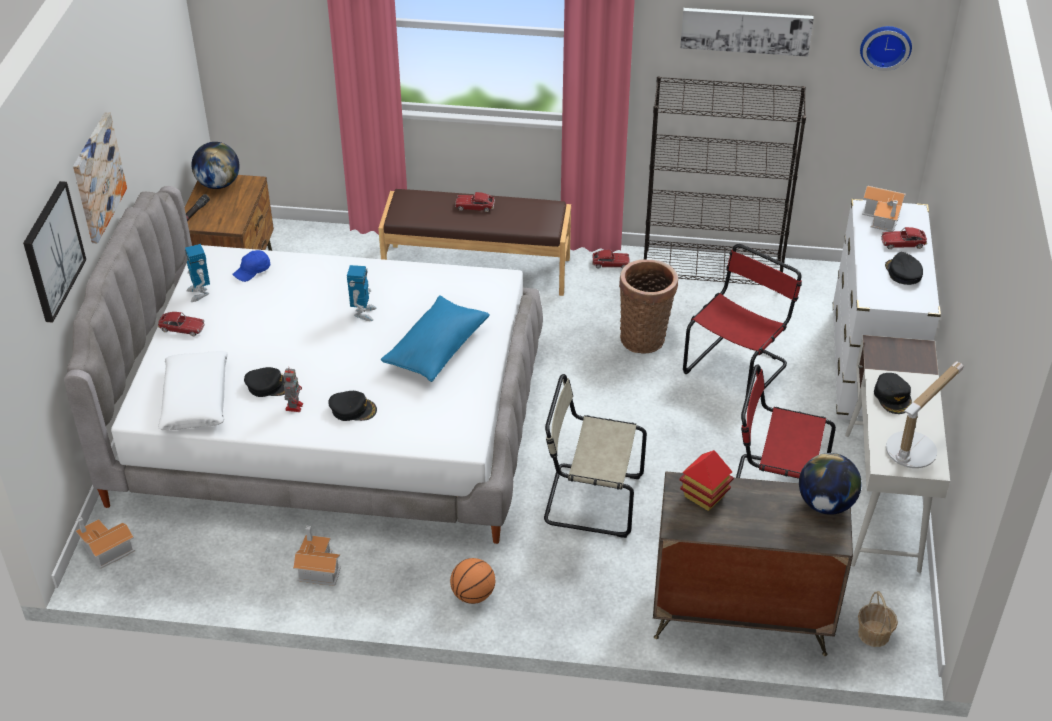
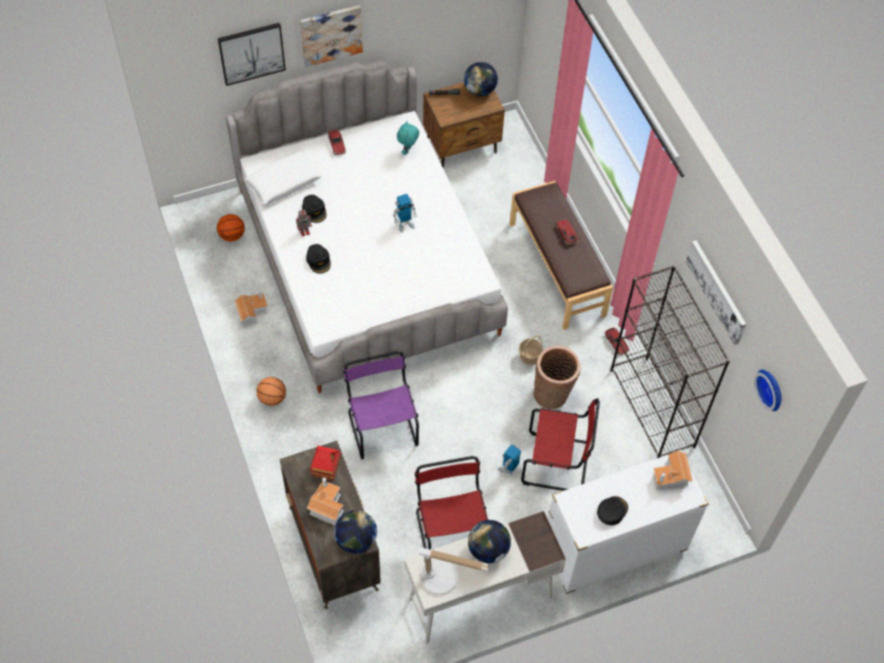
camera: 60 degrees right, 15 degrees up
(105, 549) = (211, 209): toy house -> toy house (326, 506)
(171, 542) = (232, 235): none -> basketball
(200, 293) = (372, 136): toy robot -> toy robot (508, 468)
(252, 271) = (408, 151): blue cap -> turquoise plush toy
(436, 349) = (395, 277): blue pillow -> none
(589, 499) = (381, 425): beige chair -> purple chair
(873, 634) = (356, 631): basket -> basket (529, 356)
(893, 397) = (488, 550): black cap -> globe
(903, 243) = (647, 500): toy car -> none

